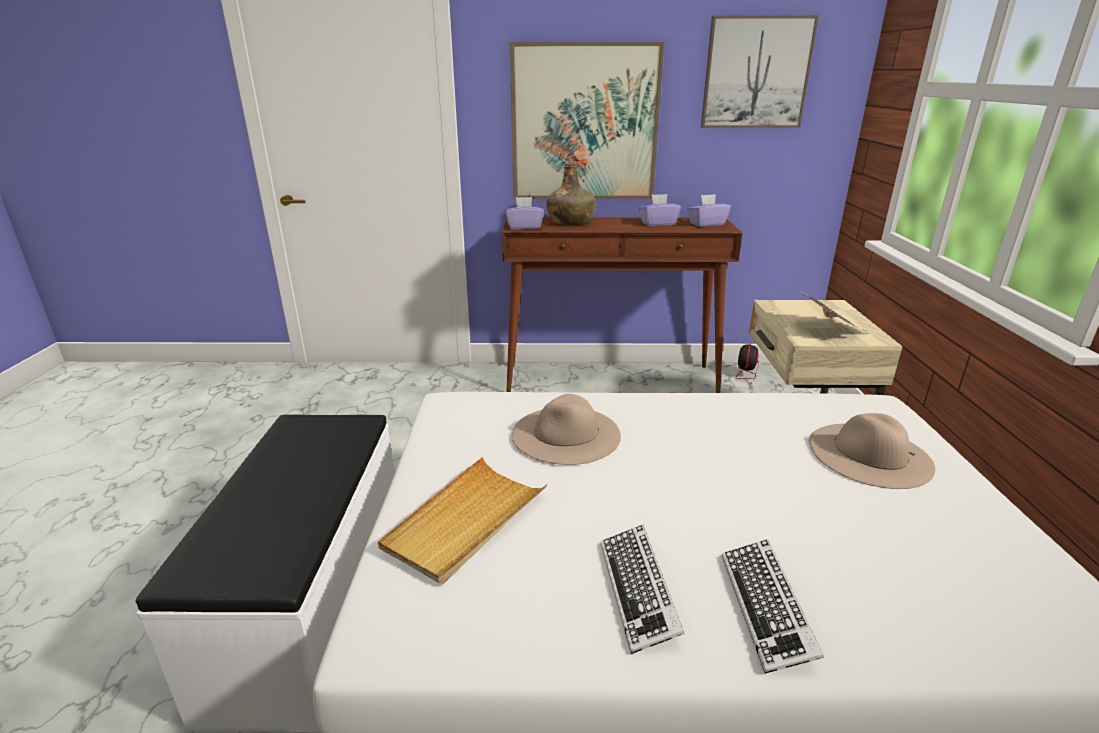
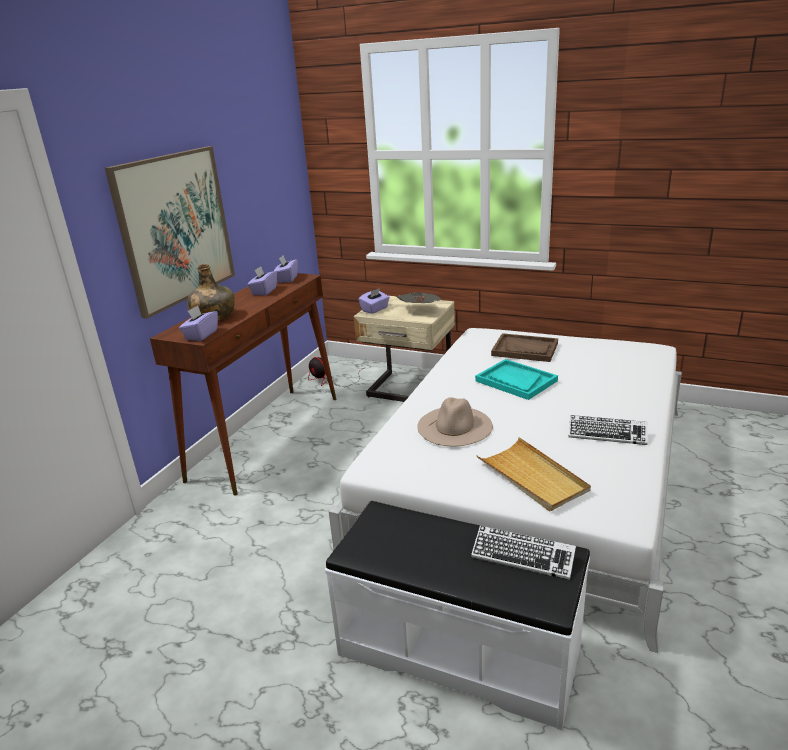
camera: 65 degrees left, 0 degrees up
(739, 462) = (515, 381): none -> turquoise tray
(756, 73) = (259, 159): picture -> none
(766, 608) = (625, 406): keyboard -> keyboard (522, 556)
(790, 306) = (375, 309): none -> purple tissue box
(869, 454) = (525, 349): beige hat -> brown tray

